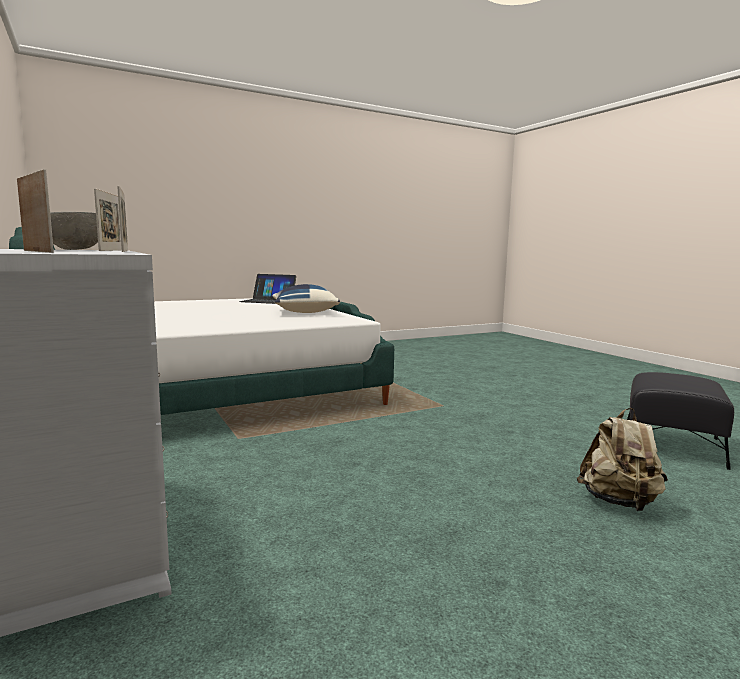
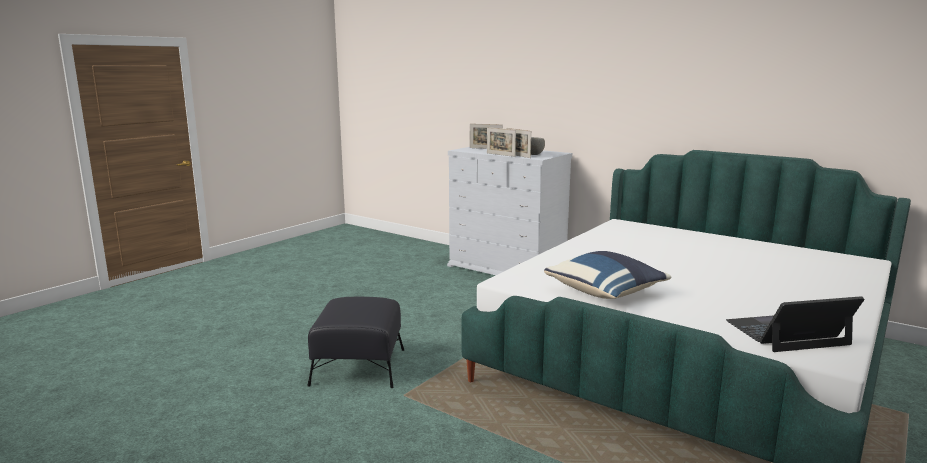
camera: 155 degrees right, 5 degrees up
(619, 502) = (260, 325): beige backpack -> none
(671, 445) = (161, 389): black ottoman -> black ottoman (359, 366)

